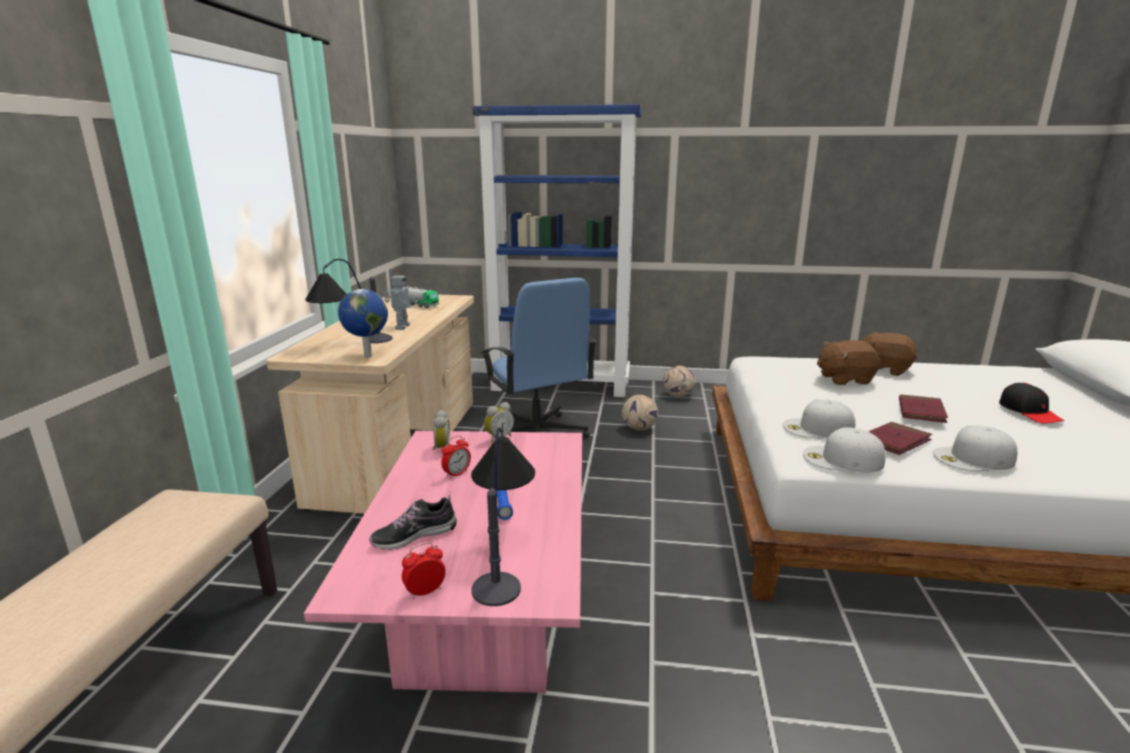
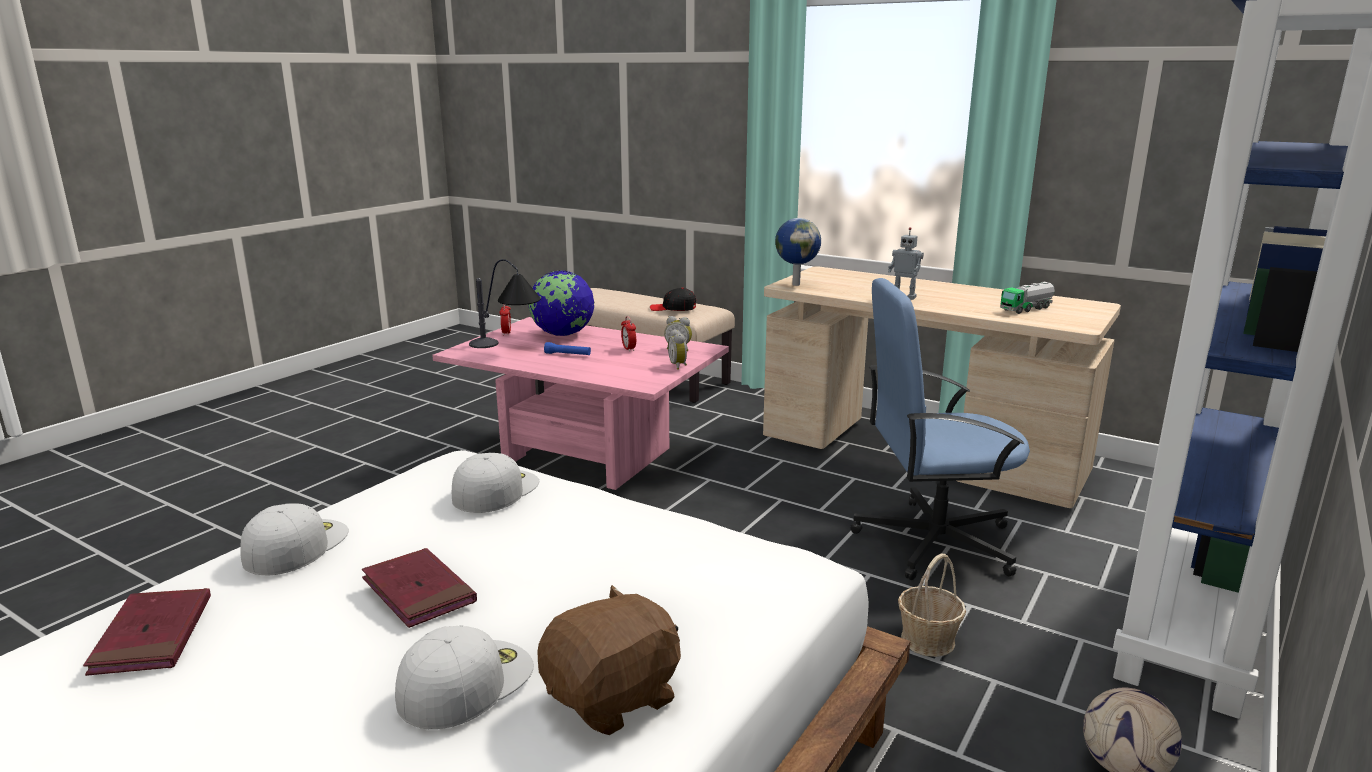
camera: 115 degrees right, 0 degrees up
(350, 344) = (845, 282): table lamp -> none
(414, 536) = (562, 335): shoe -> globe
(639, 429) = (927, 640): football -> basket
(842, 459) = (425, 472): white cap -> white cap (466, 681)
(844, 379) = (604, 593): brown plush toy -> none
(894, 441) = (401, 519): red book -> red book (153, 636)
(1029, 412) = (246, 723): black cap -> black cap (673, 309)

